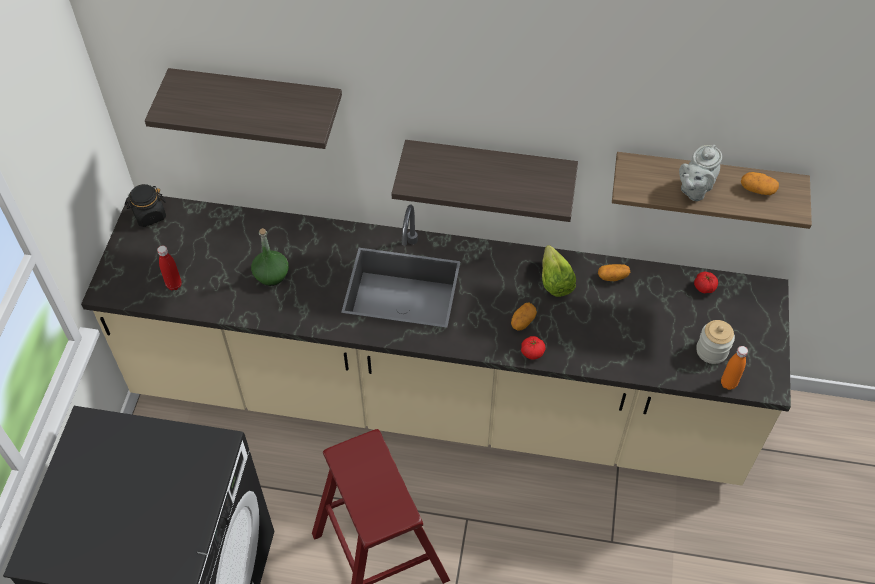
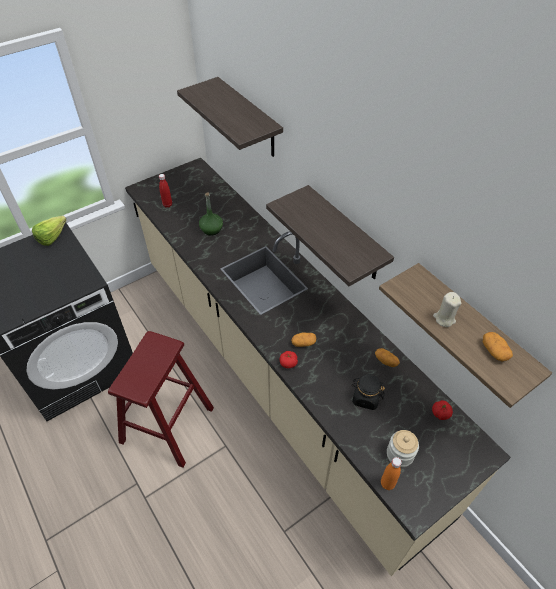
camera: 45 degrees right, 5 degrees down
(149, 215) = (195, 171): black jar -> black jar (365, 398)
(554, 278) = (350, 335): lettuce -> lettuce (55, 236)
(694, 190) = (444, 318): grey teapot -> beige candle

